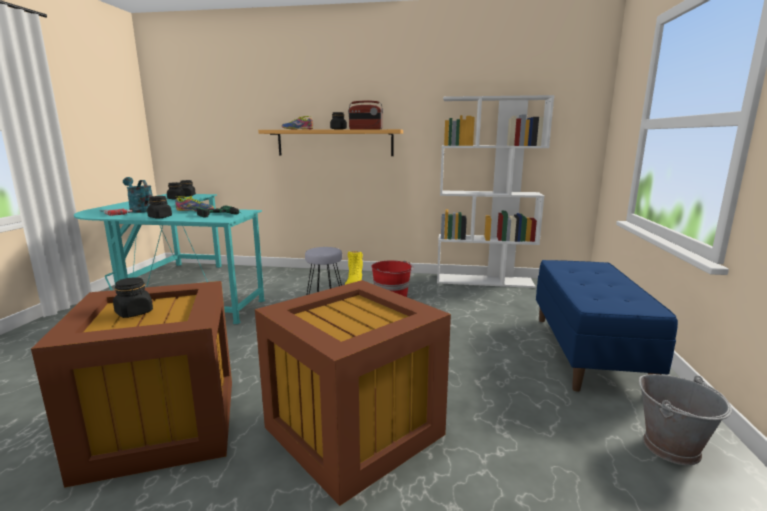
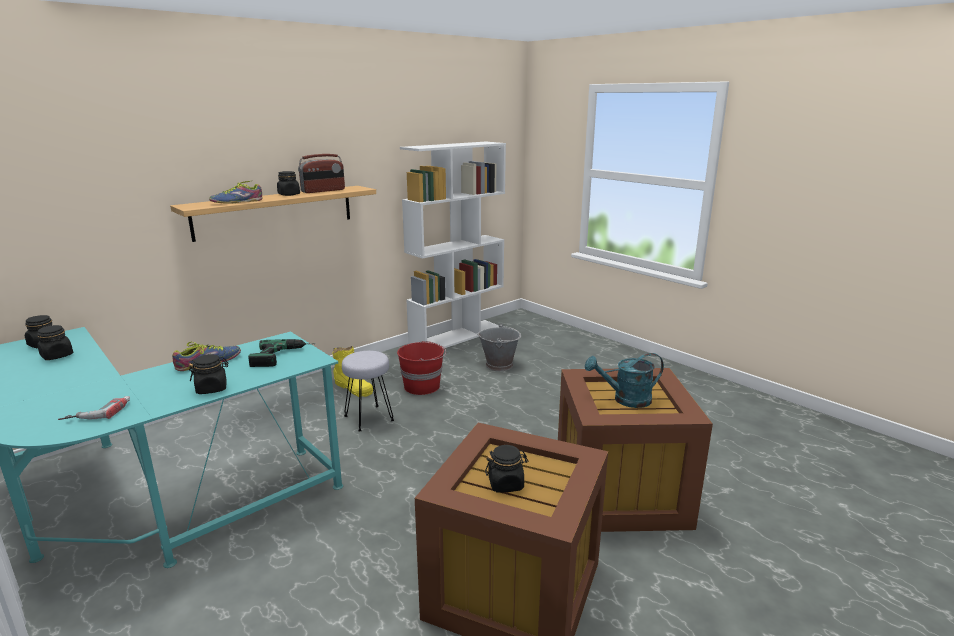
camera: 50 degrees left, 5 degrees up
(140, 210) = (108, 392): turquoise watering can -> turquoise watering can (625, 400)
(588, 352) = (618, 367): blue bench -> none
(672, 447) = (729, 402): grey bucket -> grey bucket (499, 365)

